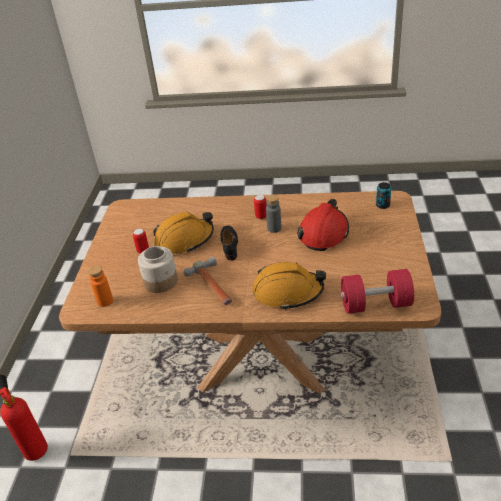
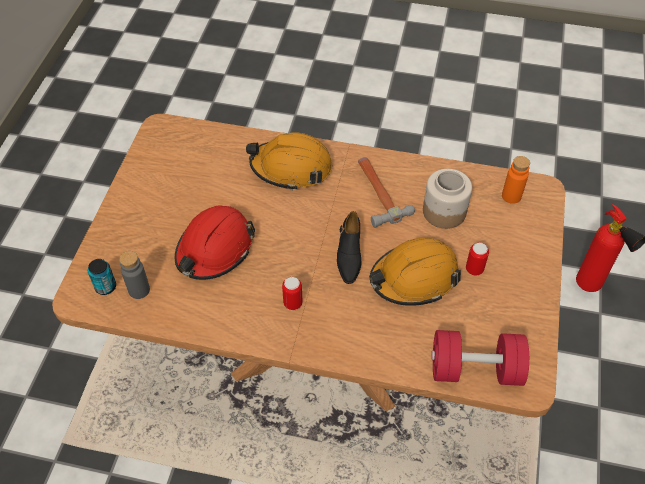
camera: 175 degrees left, 15 degrees up
(274, 228) = (279, 274): grey bottle -> grey bottle (139, 290)
(375, 304) = (204, 137): red dumbbell -> red dumbbell (475, 369)

